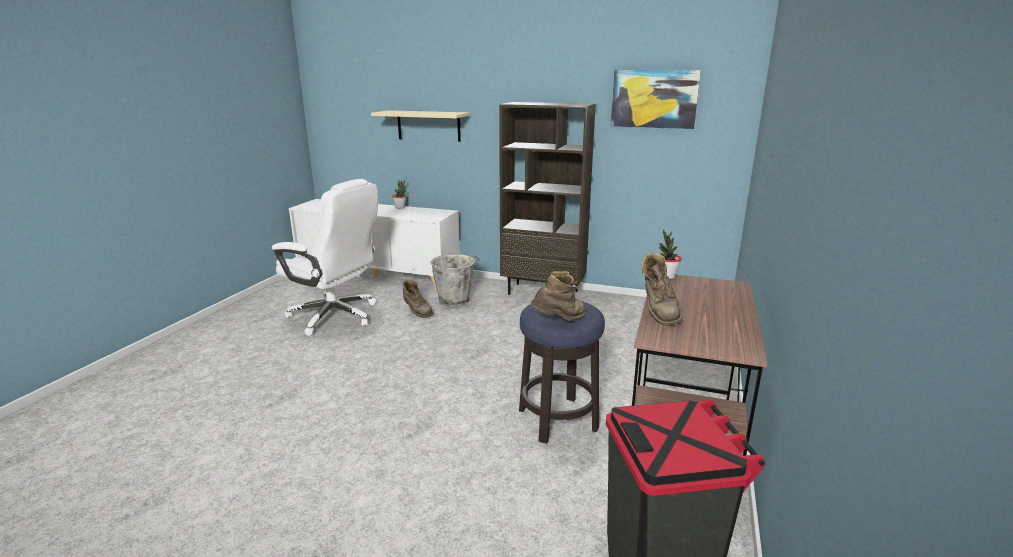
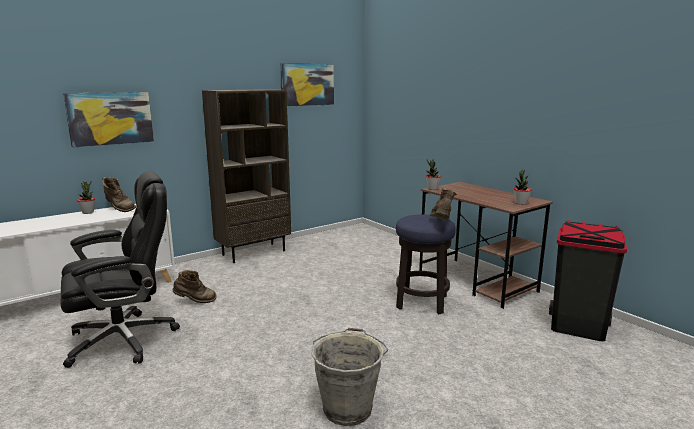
camera: 55 degrees left, 5 degrees down
(335, 316) = (125, 339): white office chair -> black office chair
(428, 125) = (110, 118): beige shelf -> picture
(455, 300) = (204, 282): grey bucket -> grey bucket (348, 408)
(658, 313) = (479, 200): brown boot -> brown boot (119, 209)
(696, 341) = (520, 203): none -> potted plant

